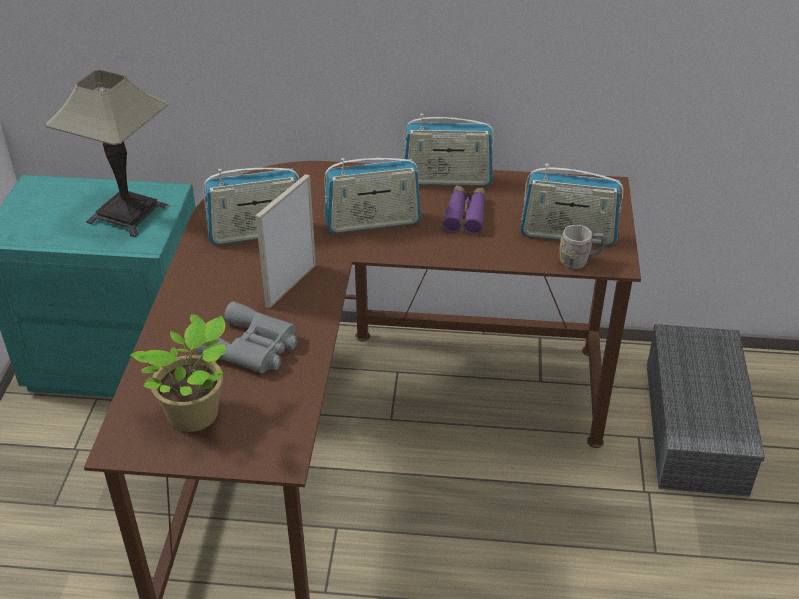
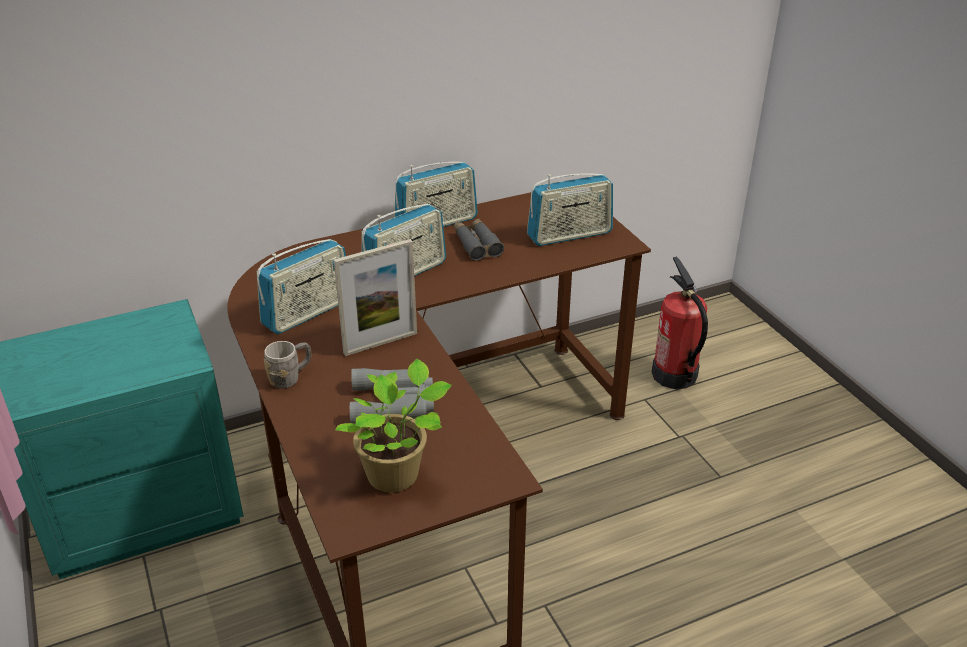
camera: 30 degrees left, 5 degrees down
(127, 214) = (144, 343): table lamp -> none
(291, 285) = (380, 343): picture frame -> picture frame turned 120 degrees counterclockwise
(465, 215) = (476, 245): purple binoculars -> grey binoculars
(580, 261) = (596, 250): grey mug -> grey mug (290, 377)
(692, 424) = (674, 375): grey storage box -> fire extinguisher

